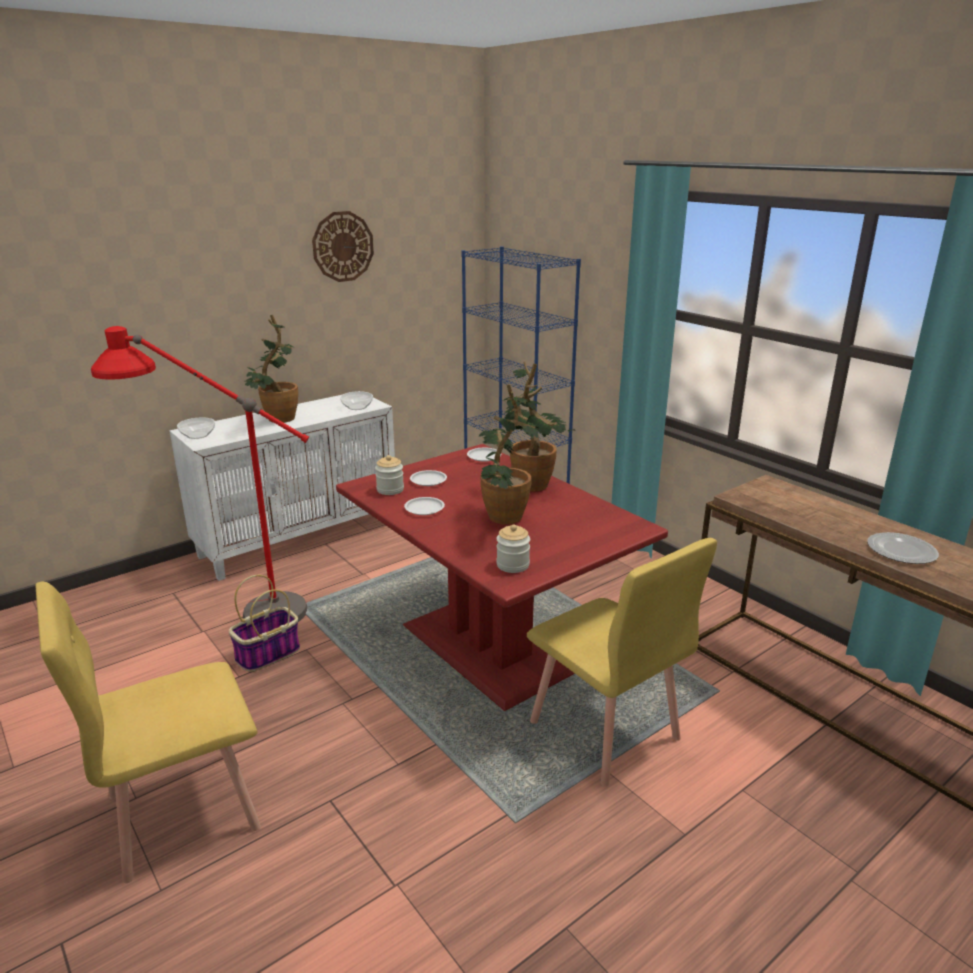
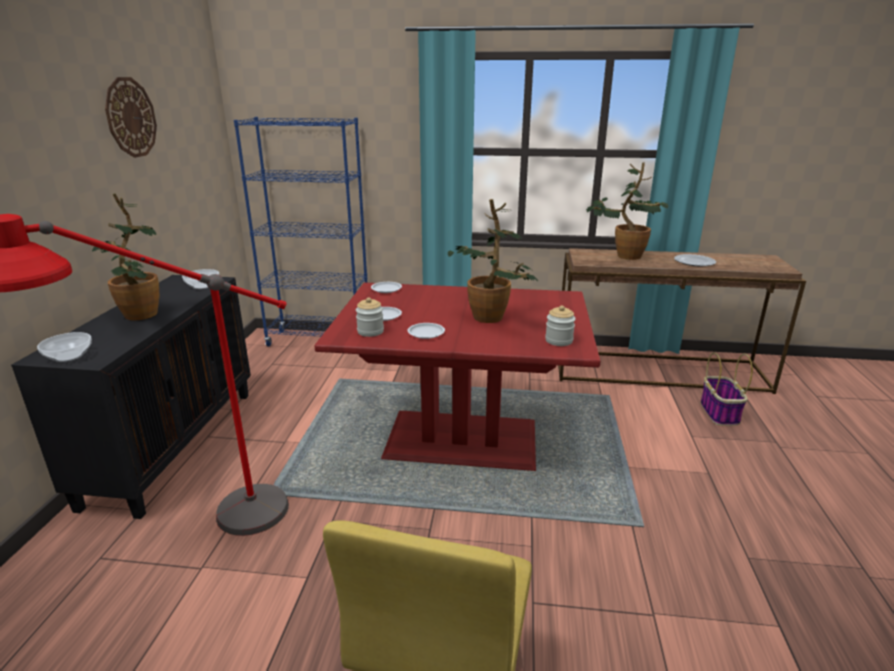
camera: 45 degrees left, 0 degrees up
(267, 655) = (304, 545): basket -> basket (720, 413)
(300, 539) = (173, 444): white cabinet -> black cabinet
(531, 481) = (453, 293): potted plant -> potted plant (623, 255)
(604, 731) = (598, 448): yellow chair -> none

